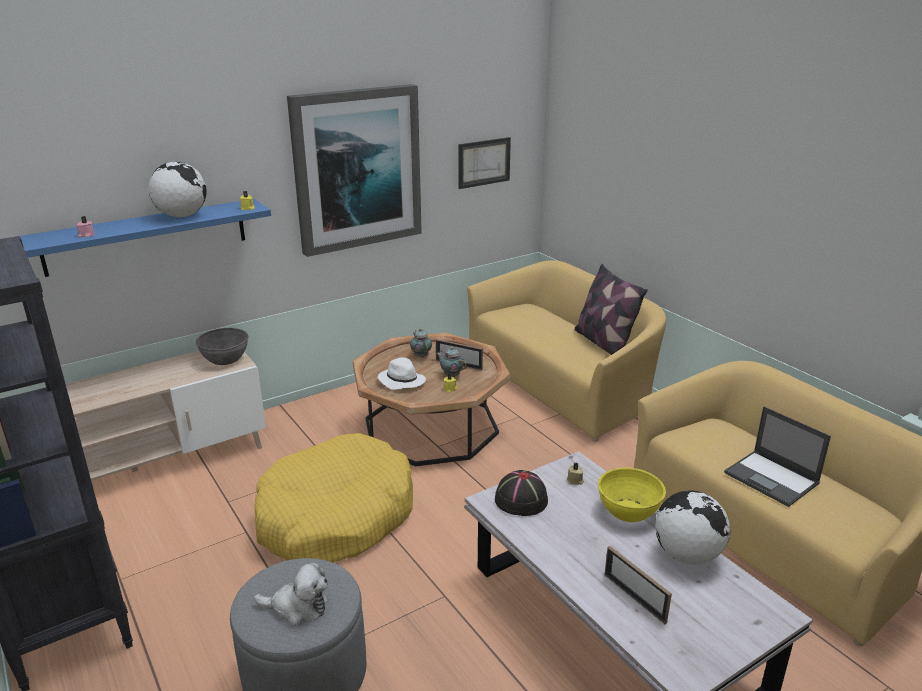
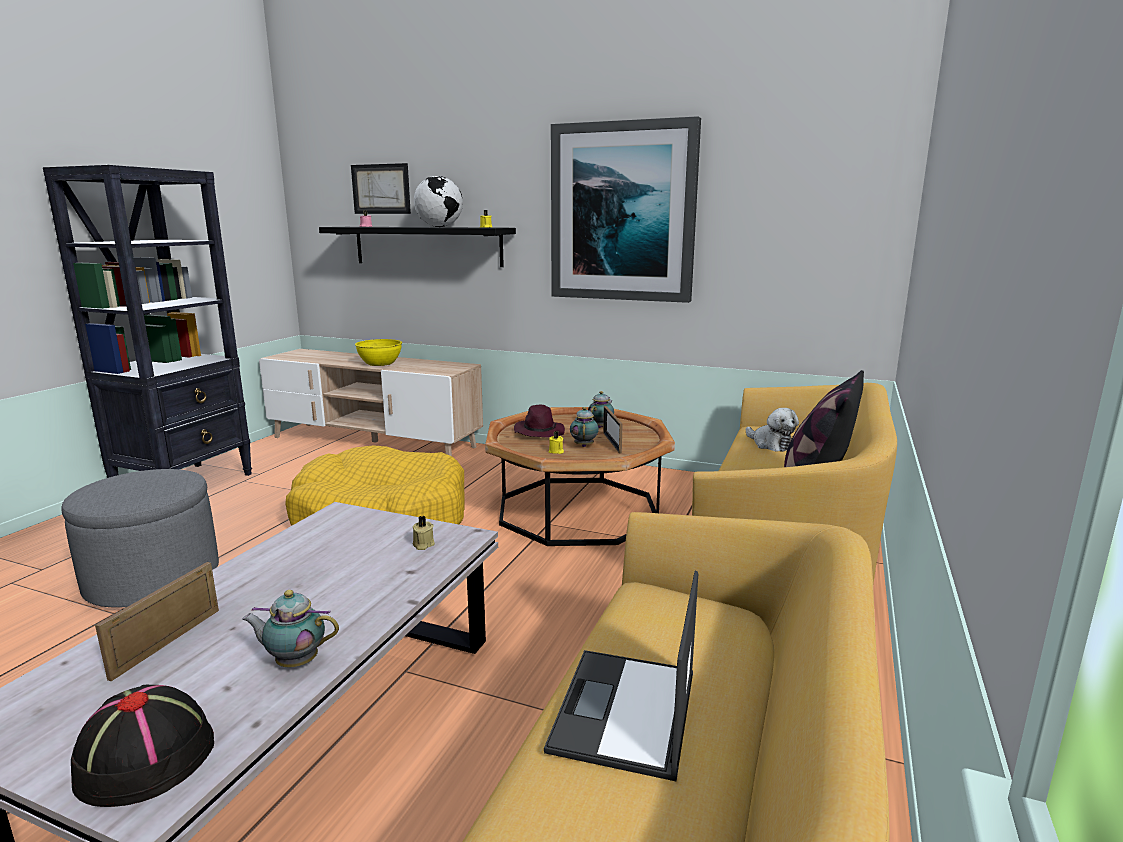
camera: 55 degrees right, 10 degrees down
(147, 236) = (427, 246): blue shelf -> black shelf
(225, 359) = (447, 368): grey bowl -> none
(297, 607) = (122, 490): plush toy -> plush toy (770, 444)
(401, 381) = (539, 432): white hat -> purple hat
(484, 162) = (802, 230): picture -> picture (381, 189)
(520, 500) = (352, 526): black hat -> black hat (145, 757)
(628, 511) = (380, 593): yellow bowl -> yellow bowl (380, 363)
(687, 555) = (294, 662): globe -> teapot

